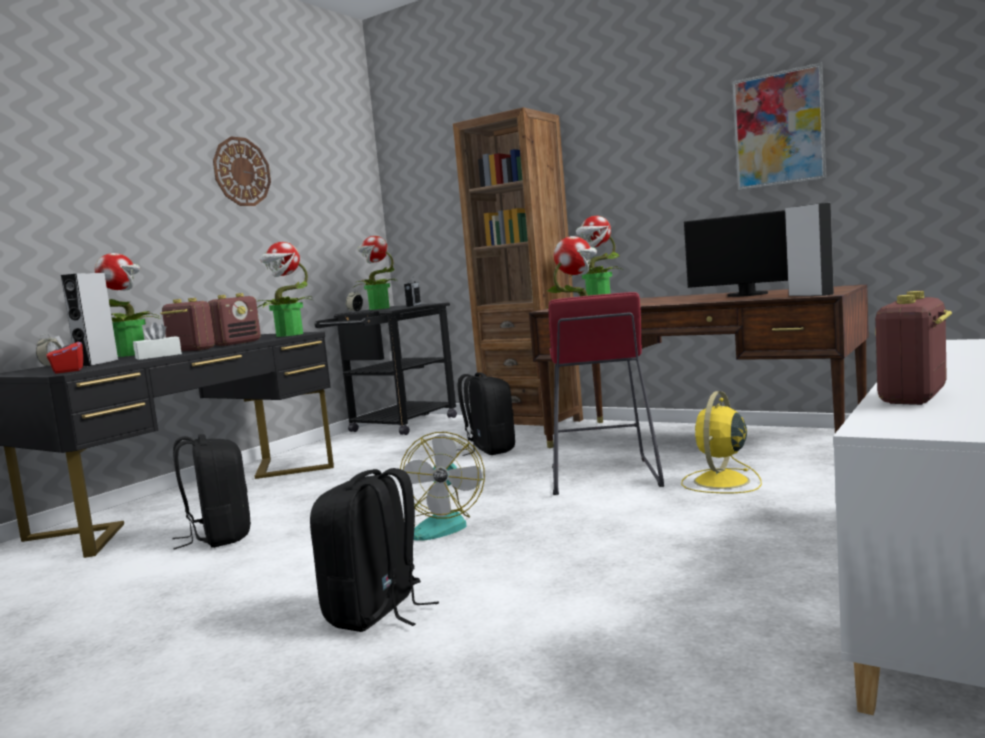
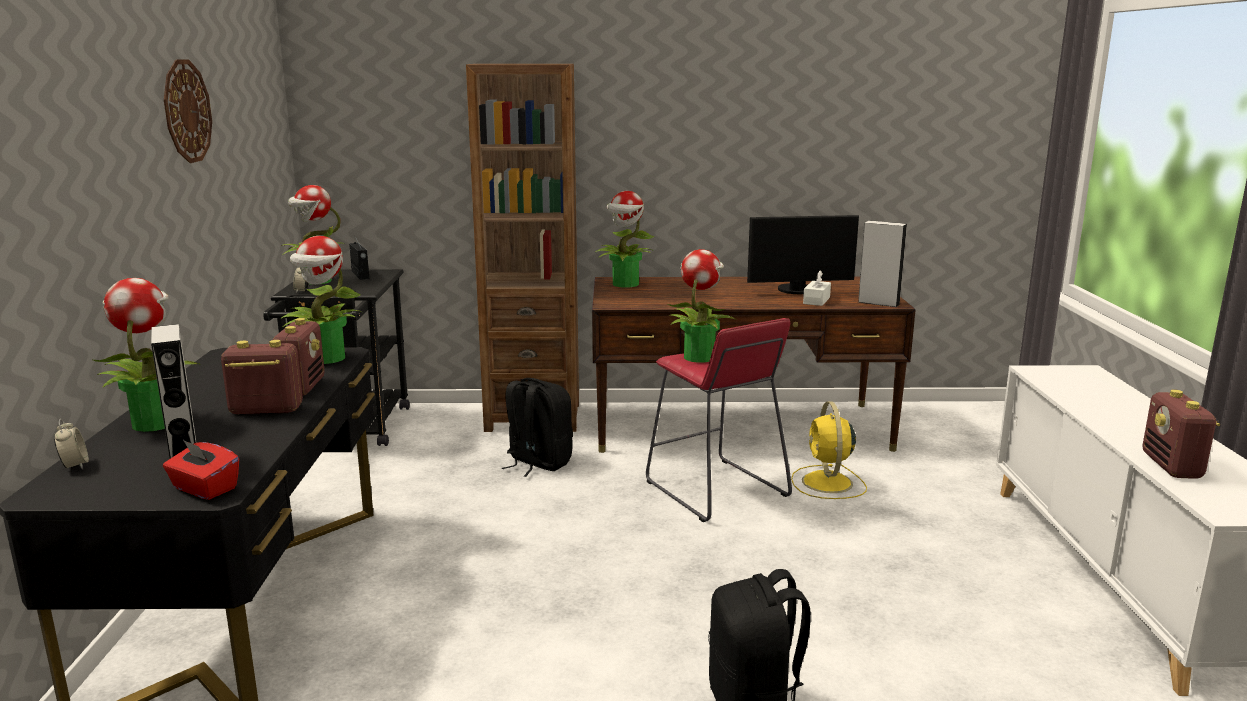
camera: 35 degrees left, 10 degrees up
(158, 356) = (260, 434): white tissue box -> white tissue box (816, 300)
(219, 537) = (402, 657): black backpack -> none
(441, 525) = (649, 583): fan -> none
(779, 129) = (812, 122): picture -> none

